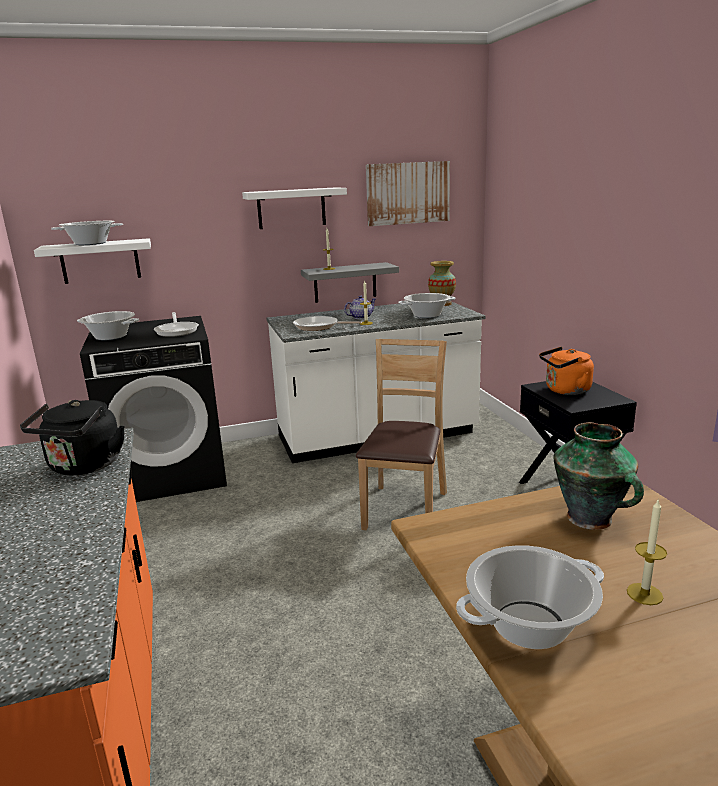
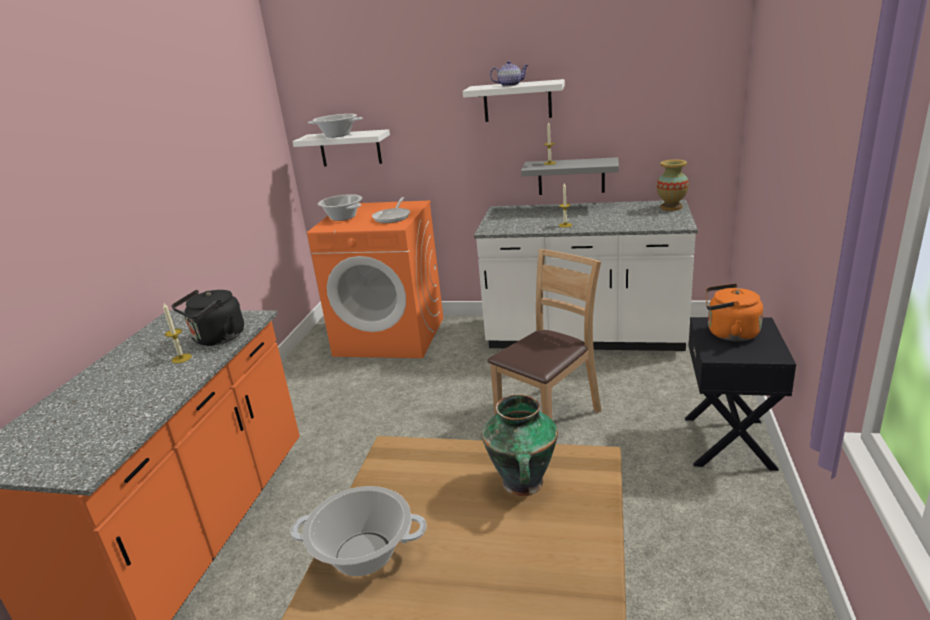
camera: 30 degrees right, 5 degrees up
(170, 473) = (391, 336): black washing machine -> orange washing machine
(318, 326) = (519, 224): frying pan -> none
(360, 317) = (569, 216): teapot -> teapot (509, 85)
(407, 193) = (646, 83): picture -> none
(427, 315) = (636, 222): cooking pot -> none
(644, 594) = (475, 564): candle -> candle (181, 358)

